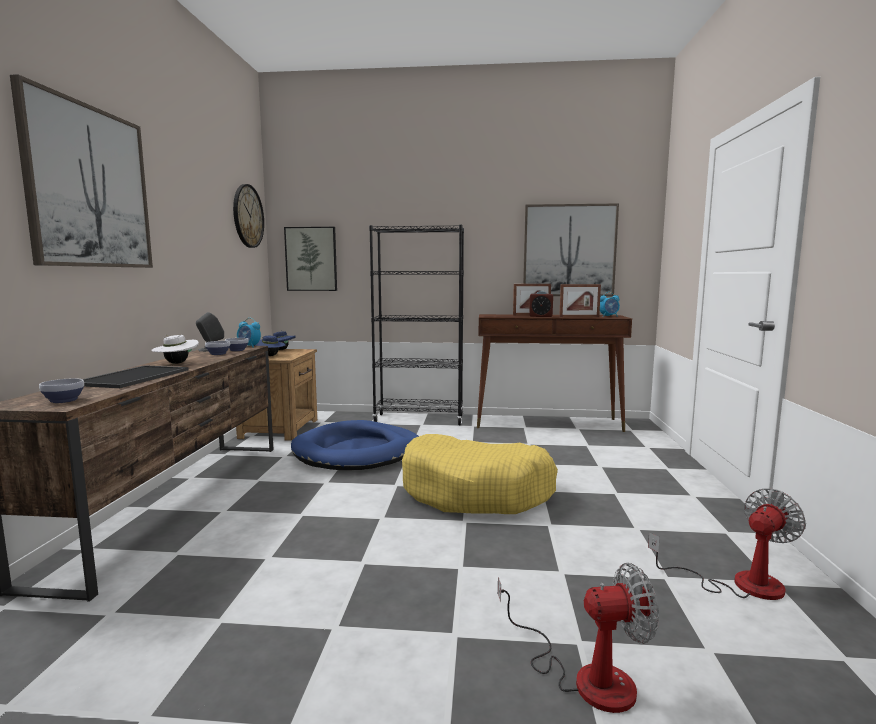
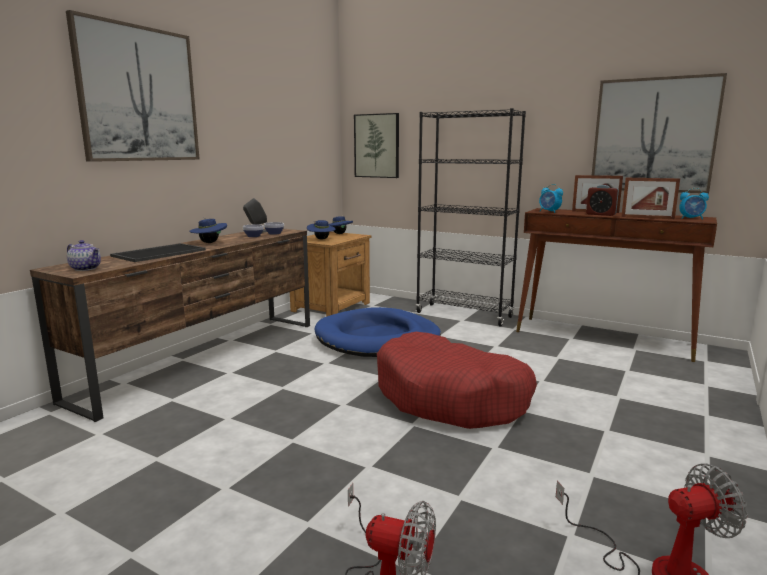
camera: 25 degrees right, 5 degrees up
(63, 400) = (86, 268): bowl -> teapot
(176, 363) = (209, 242): white hat -> blue hat
(248, 216) = (316, 106): wall clock -> none
(249, 346) = (290, 230): alarm clock -> alarm clock (549, 211)
(476, 492) = (451, 398): yellow dog bed -> red dog bed

